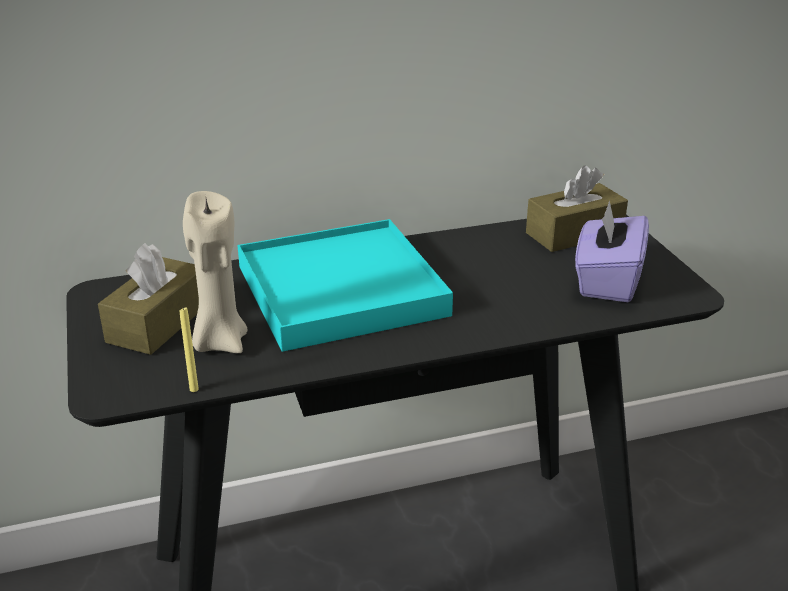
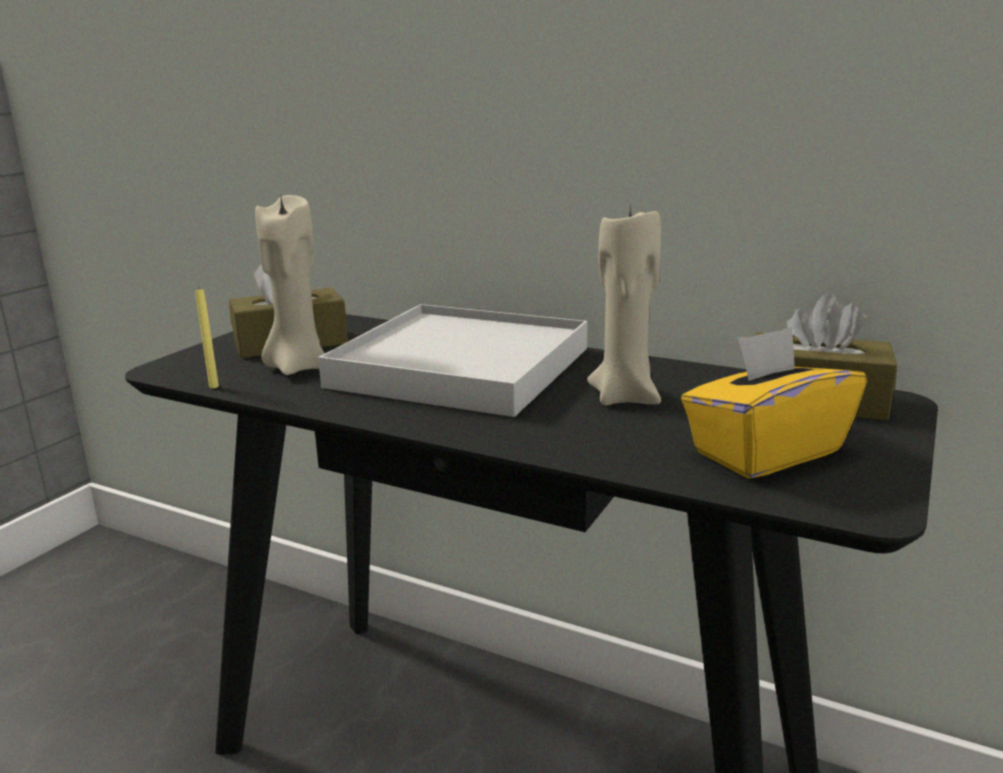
camera: 45 degrees right, 10 degrees down
(341, 291) = (461, 368): turquoise tray -> white tray
(482, 272) = (625, 397): none -> beige candle
(607, 281) = (765, 452): purple tissue box -> yellow tissue box

